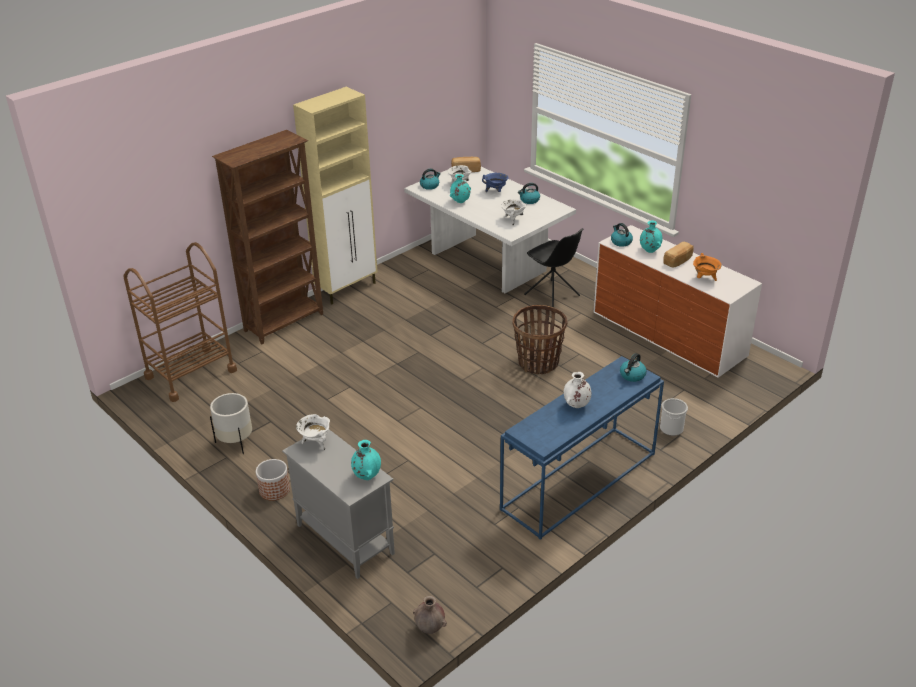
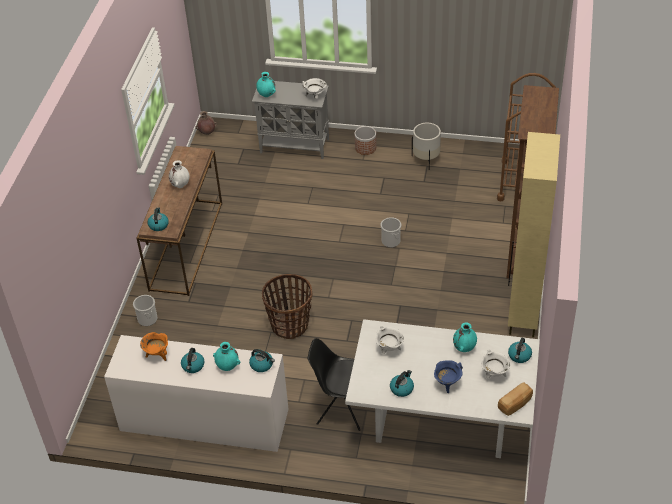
camera: 145 degrees right, 10 degrees up
(374, 384) = (391, 241): none -> bucket
(579, 482) = (186, 245): blue console table -> brown console table
(678, 261) = (193, 366): bread -> kettle

